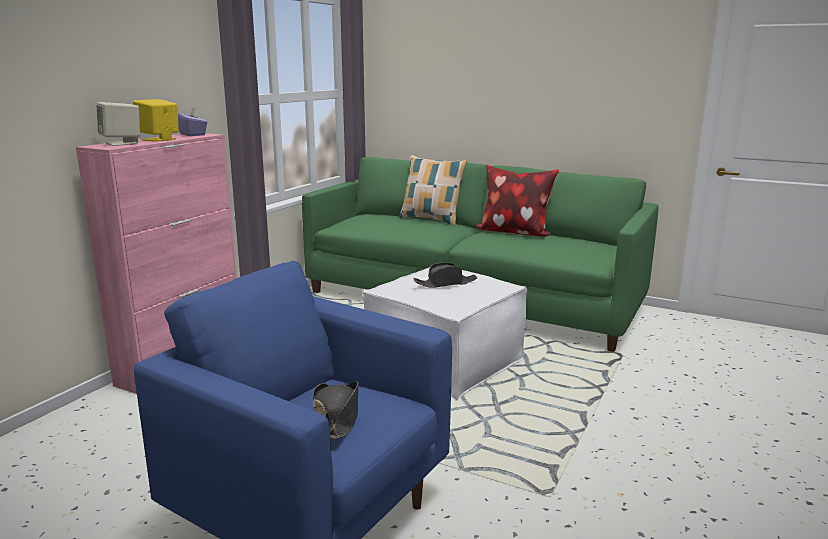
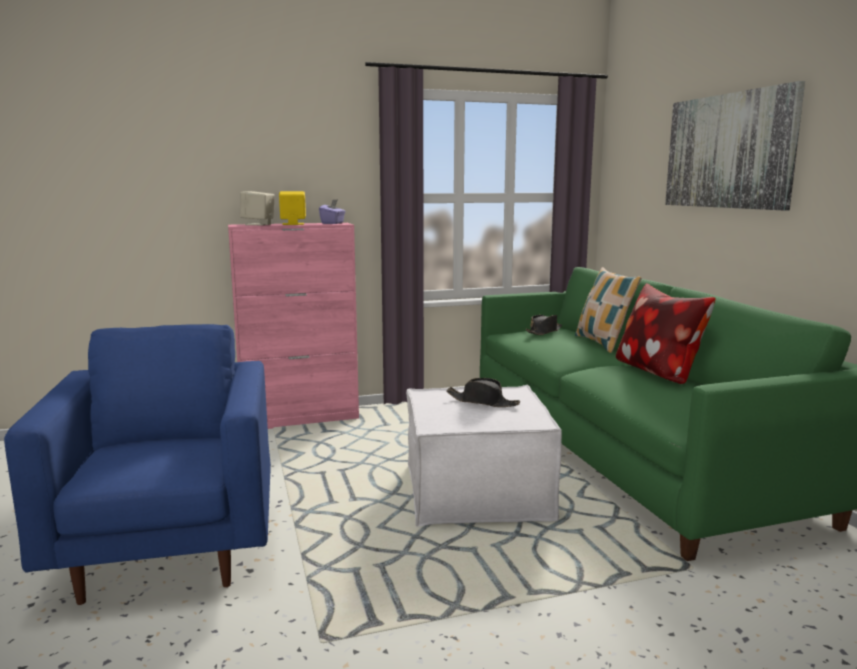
camera: 45 degrees right, 5 degrees down
(337, 417) = (145, 457): black hat -> black hat (544, 332)
(514, 57) = (728, 151): none -> picture

